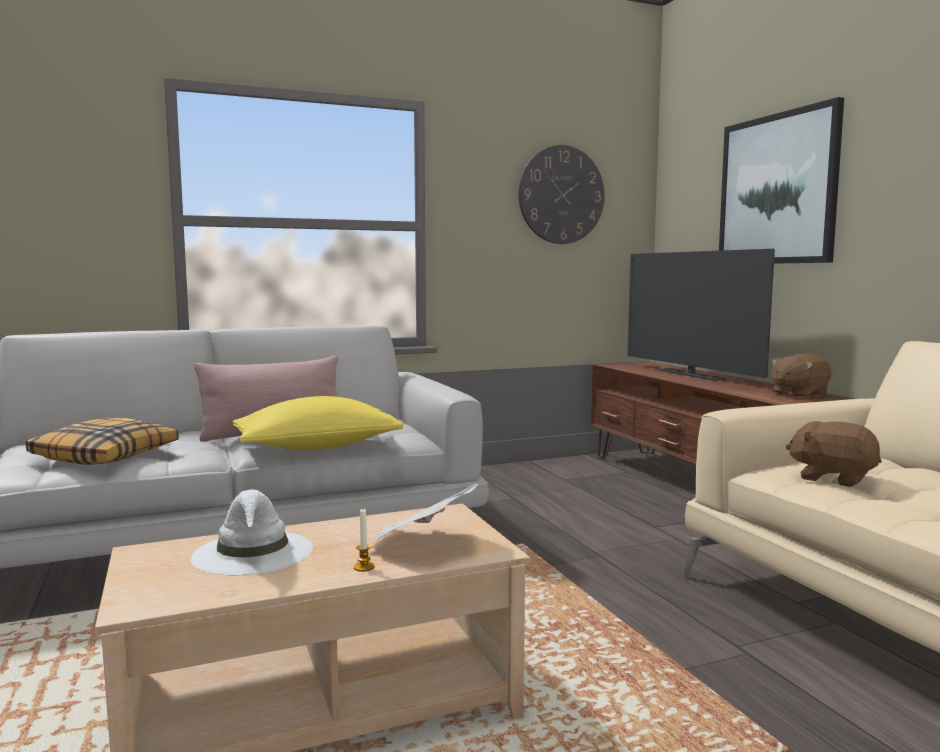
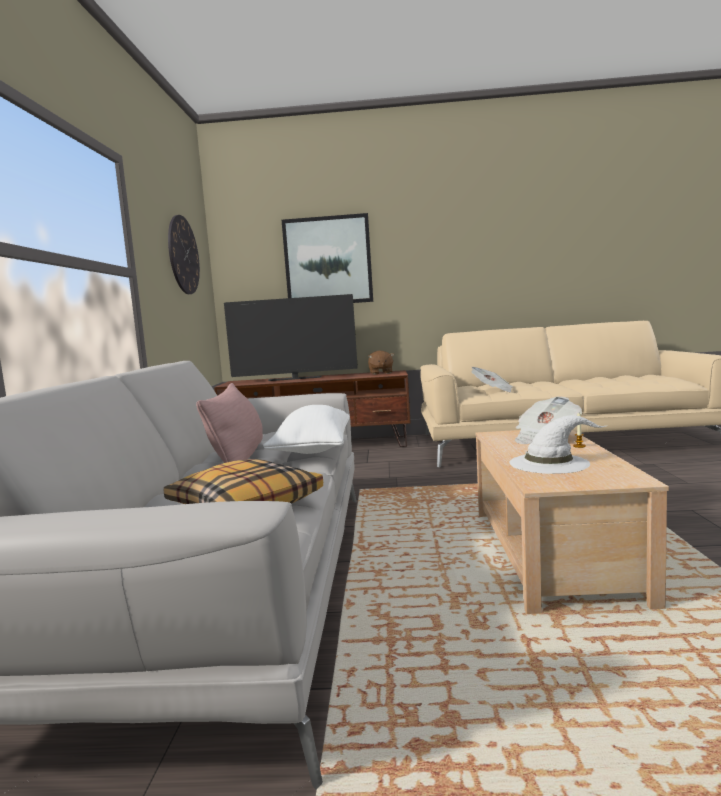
camera: 65 degrees left, 0 degrees up
(317, 447) = (313, 449): yellow pillow -> white pillow
(832, 478) = (493, 391): brown plush toy -> newspaper

